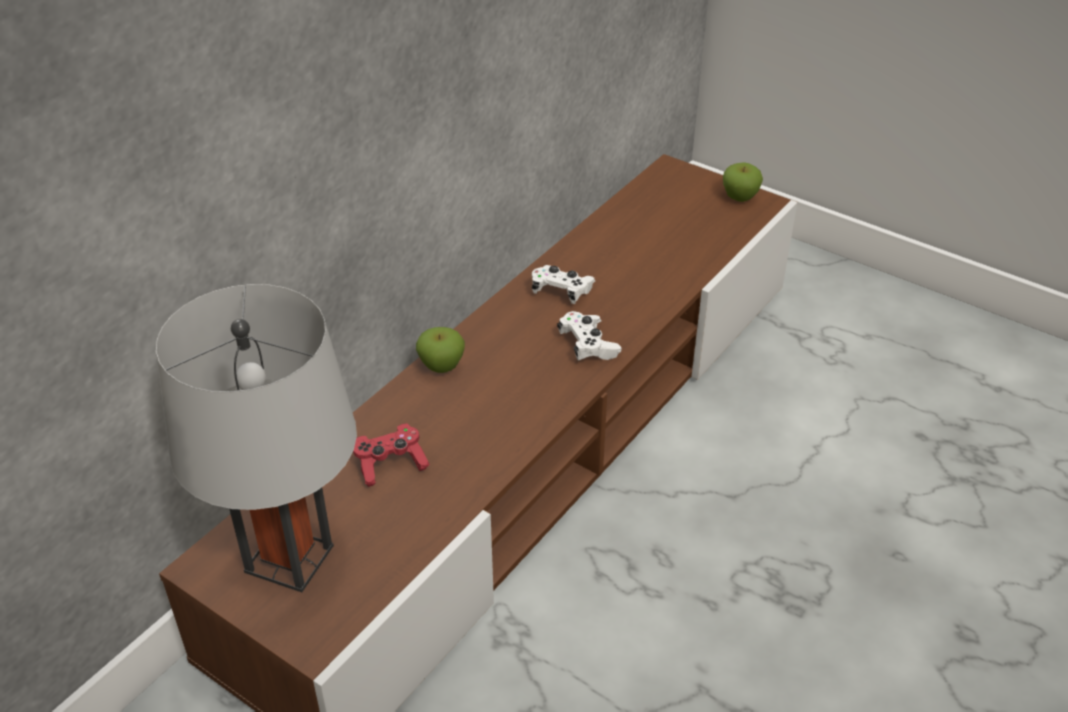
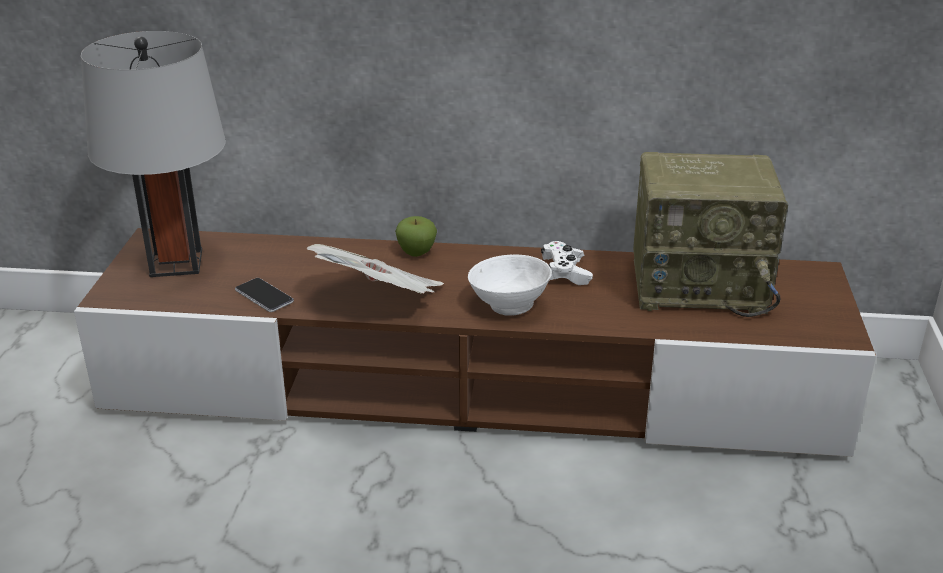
camera: 60 degrees right, 10 degrees down
(390, 464) = (294, 267): red game controller -> none
(431, 505) = (264, 296): none -> phone
(511, 423) = (380, 300): none -> newspaper
(588, 345) = (509, 305): white game controller -> white bowl
(641, 231) = (700, 284): none -> radio
(740, 198) = (830, 320): apple -> none

